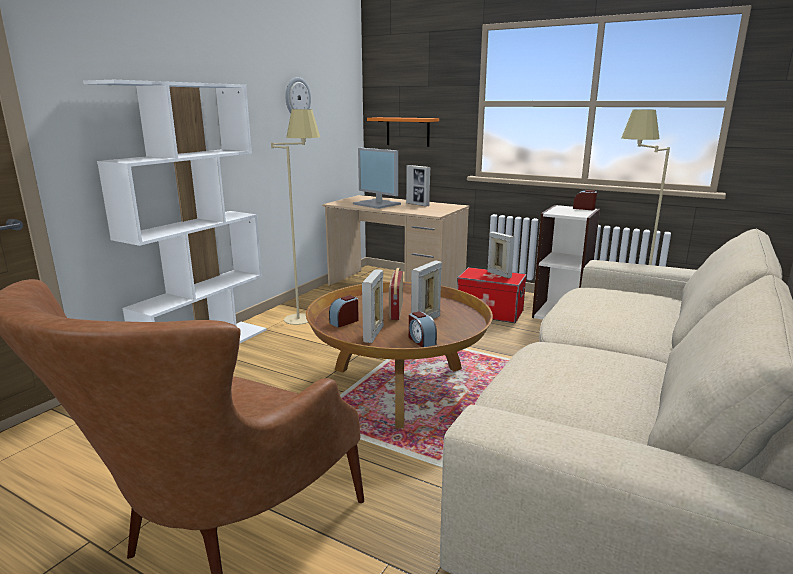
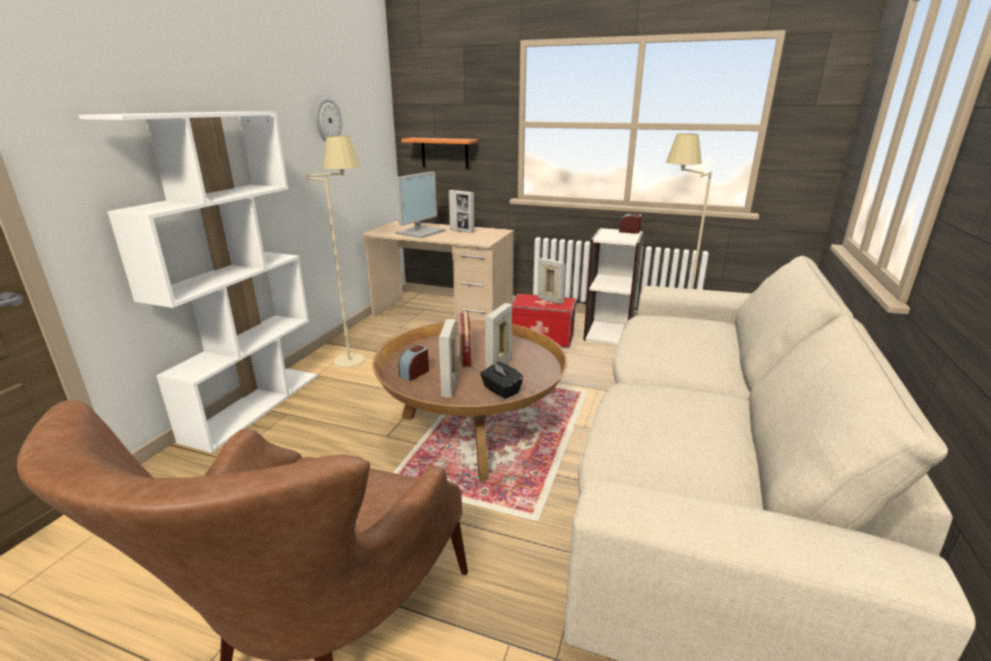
camera: 10 degrees left, 5 degrees up
(378, 204) = (420, 232): monitor -> monitor turned 90 degrees counterclockwise
(421, 340) = (501, 390): alarm clock -> black tissue box

